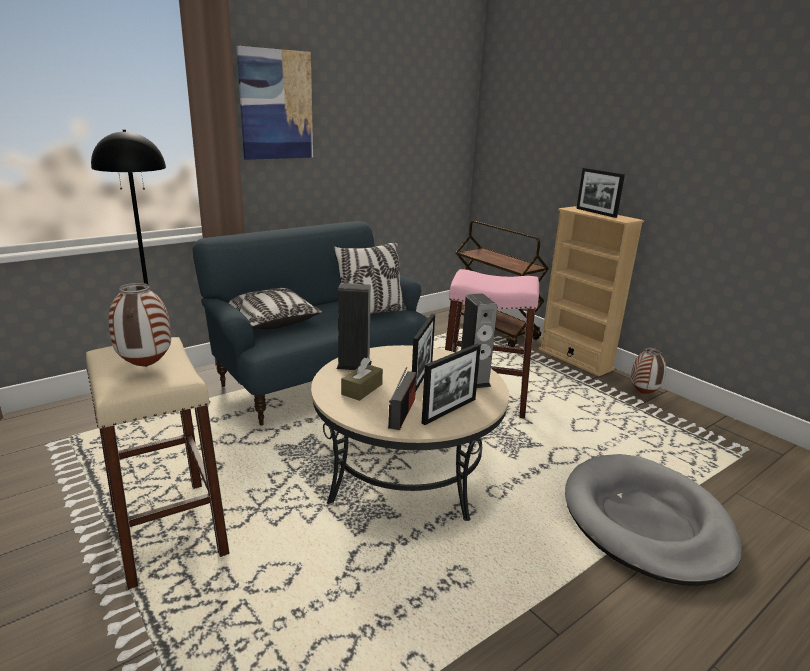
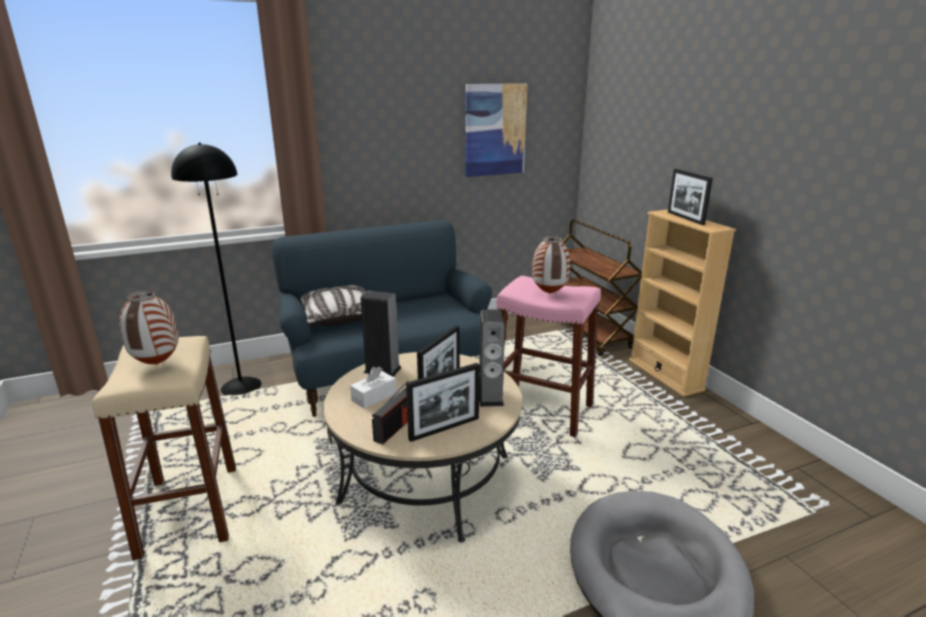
camera: 15 degrees right, 0 degrees up
(276, 105) = (360, 110): picture -> picture (495, 130)
(362, 389) = (374, 397): brown tissue box -> white tissue box
(370, 313) = (436, 314): pillow -> none
(642, 393) = (726, 421): vase -> vase (548, 293)

